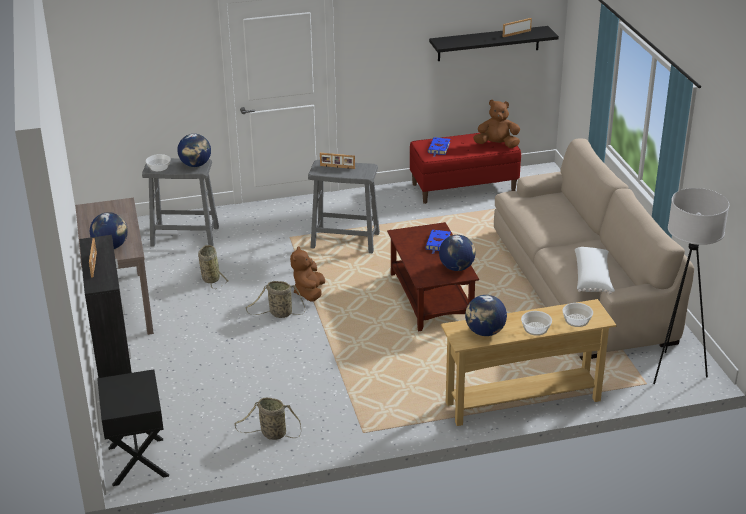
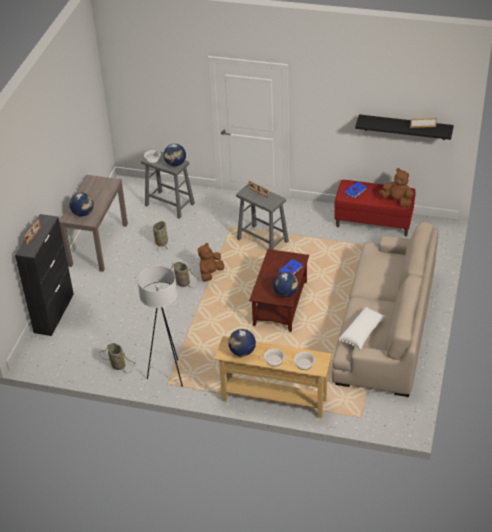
camera: 30 degrees right, 10 degrees up
(137, 461) = (37, 355): black nightstand -> none
(674, 371) = (387, 415): white floor lamp -> white floor lamp (168, 375)

